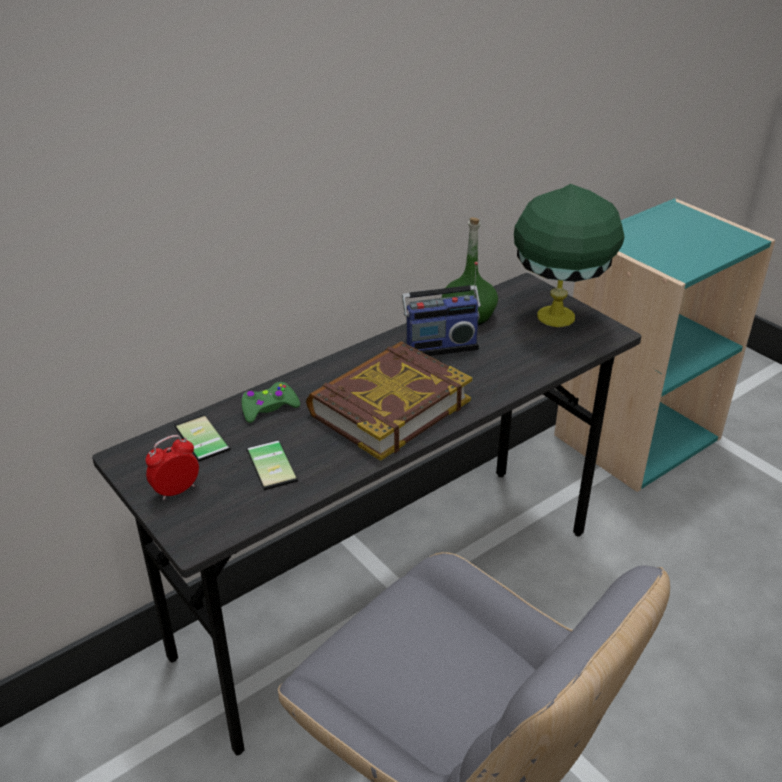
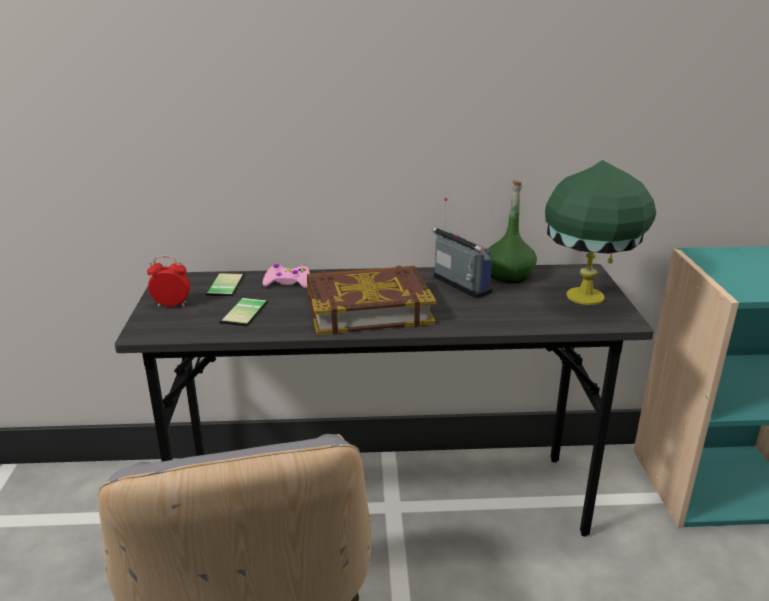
camera: 35 degrees right, 10 degrees down
(268, 408) = (288, 283): green game controller -> pink game controller
(440, 345) = (459, 286): radio -> radio turned 150 degrees counterclockwise

